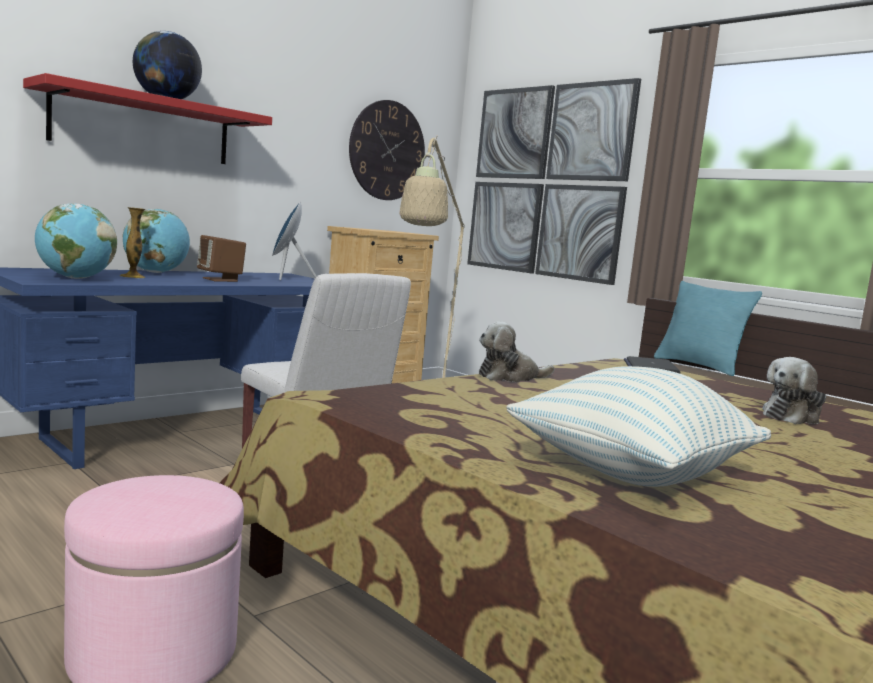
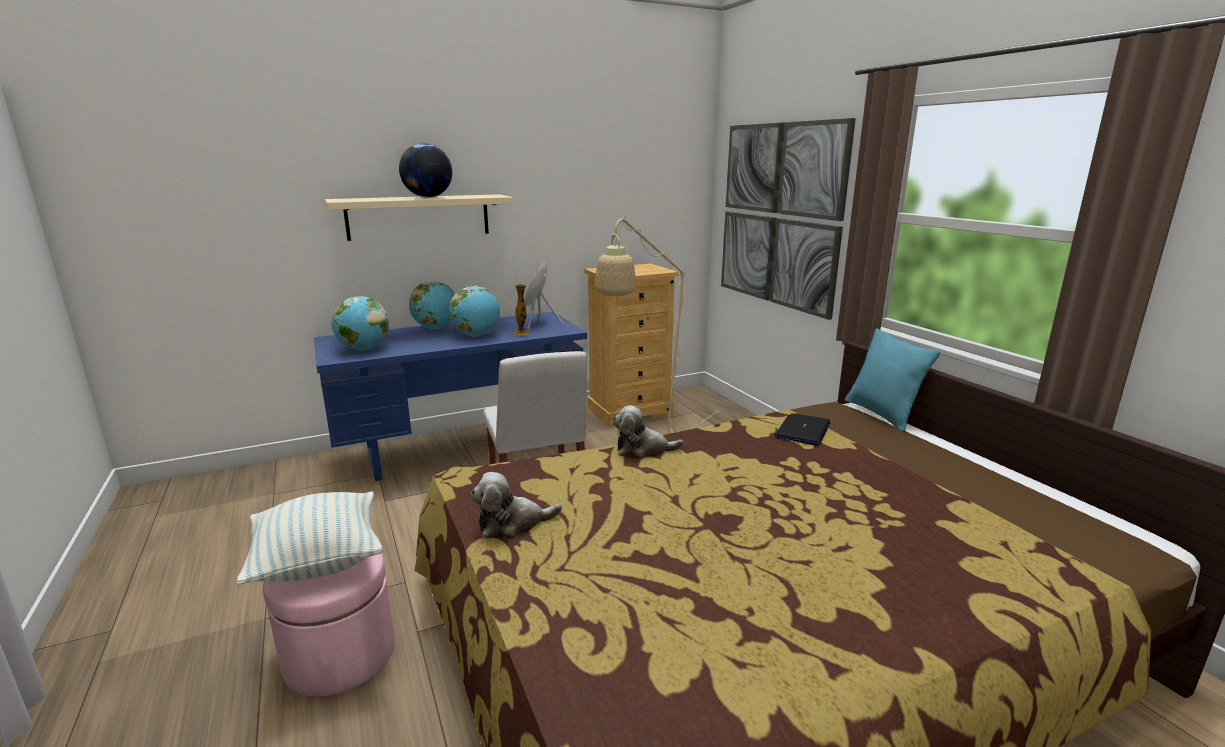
camera: 20 degrees right, 10 degrees up
(132, 277) = (409, 340): vase -> vase (521, 333)
(143, 127) = (419, 216): red shelf -> beige shelf
(221, 280) = (477, 335): brown speaker -> globe
(387, 150) = (638, 195): wall clock -> none
(631, 473) = (604, 603): pillow -> pillow (318, 562)
(793, 416) = (870, 516): plush toy -> plush toy (512, 524)

